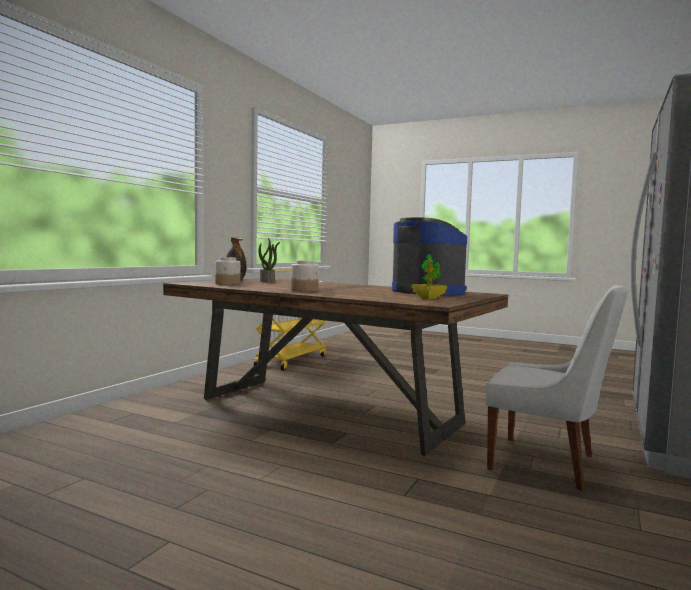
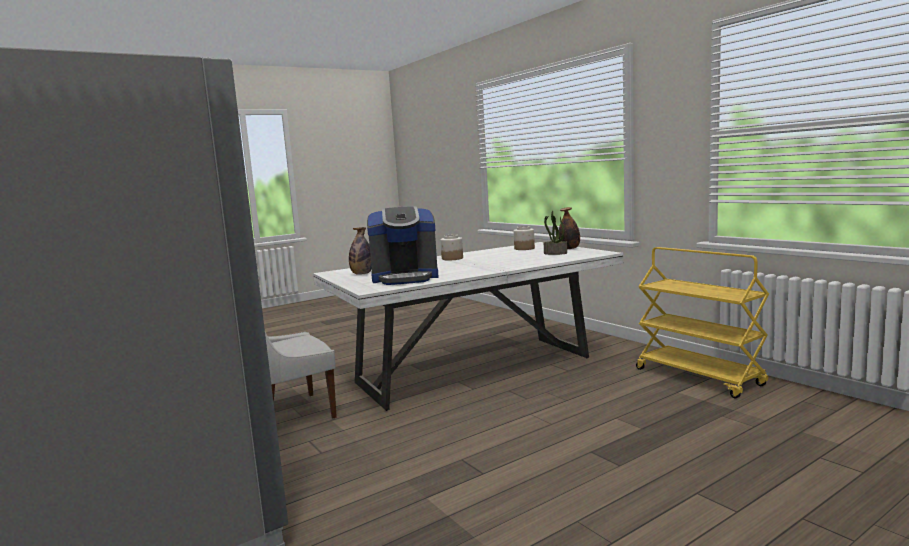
camera: 120 degrees right, 5 degrees up
(325, 411) = (475, 370): brown dining table -> white dining table
(428, 298) = (362, 274): potted plant -> bottle

